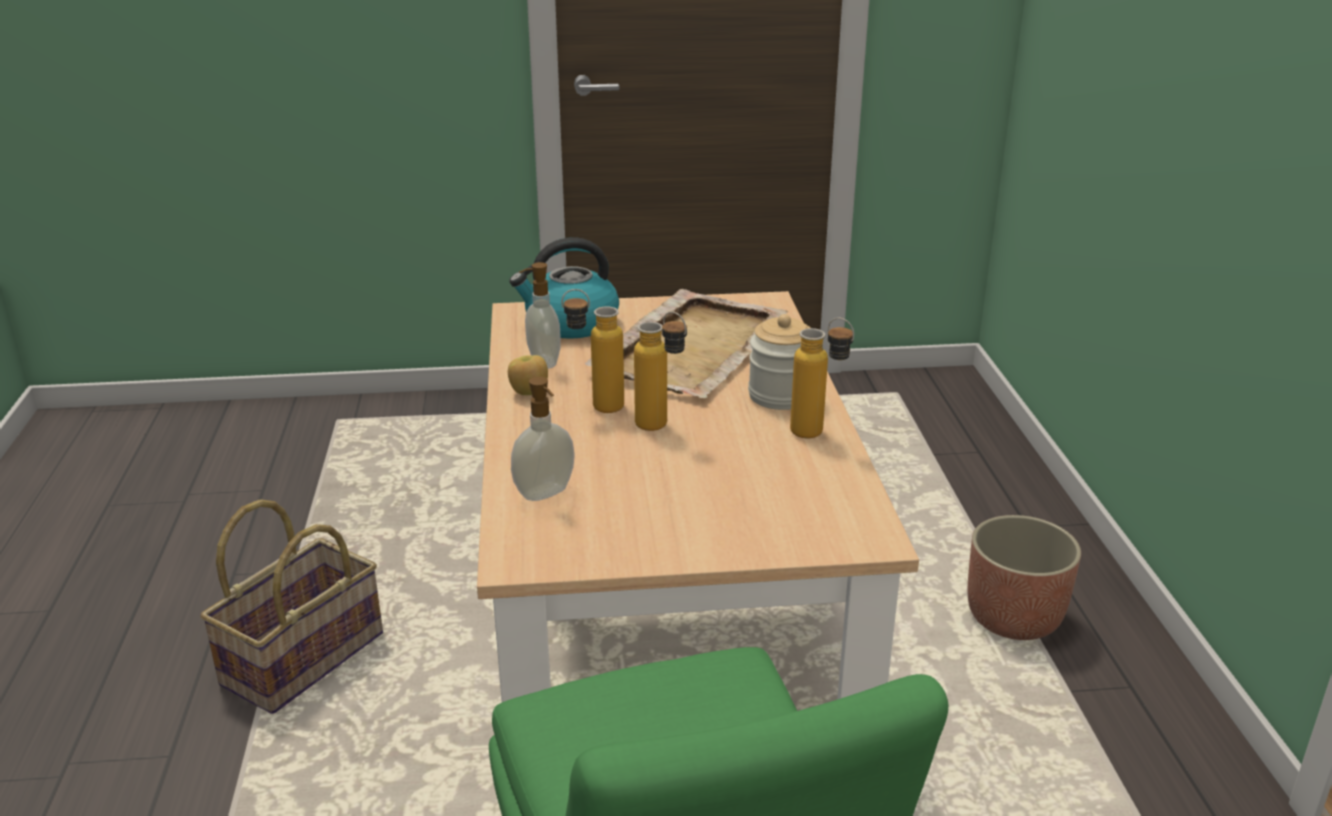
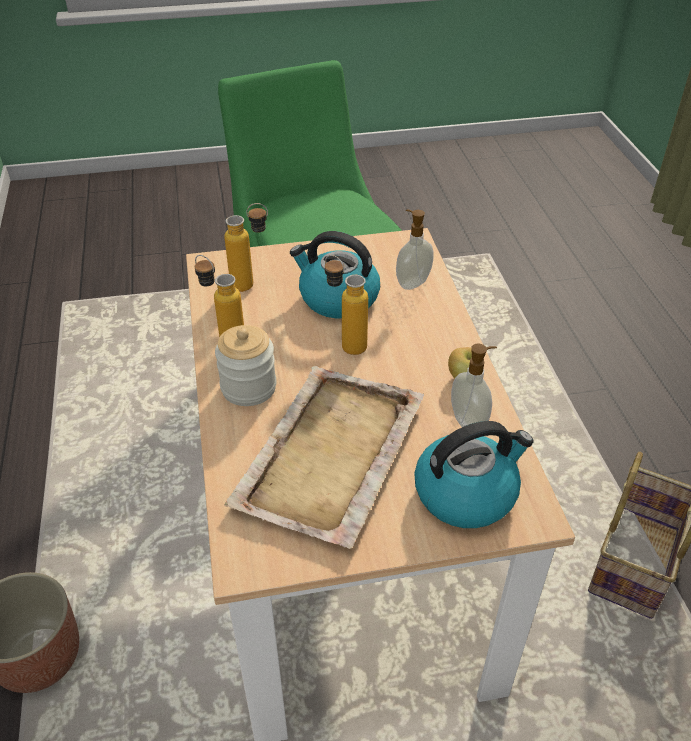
camera: 175 degrees right, 15 degrees up
(595, 407) = (403, 364): bottle -> bottle (251, 285)
(664, 478) = (337, 298): none -> kettle

